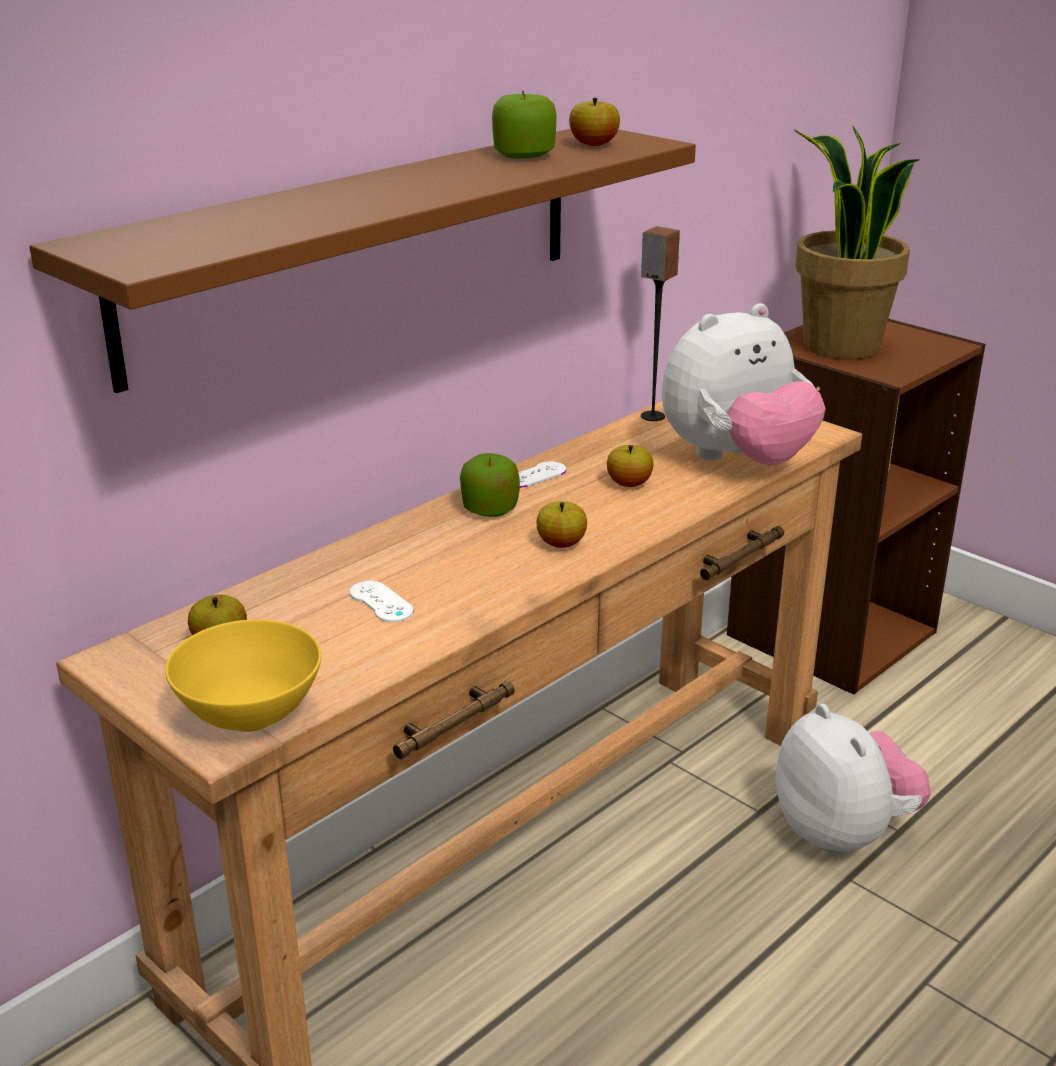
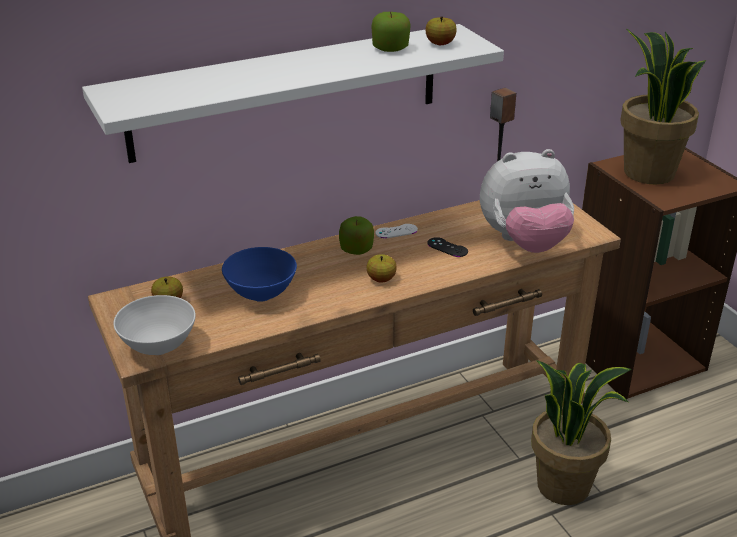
camera: 20 degrees right, 5 degrees up
(249, 719) = (158, 348): yellow bowl -> white bowl
(360, 246) = (287, 92): brown shelf -> white shelf
(381, 602) = (261, 295): white game controller -> blue bowl
(629, 484) = (447, 247): apple -> black game controller
(843, 833) = (564, 485): plush toy -> potted plant

